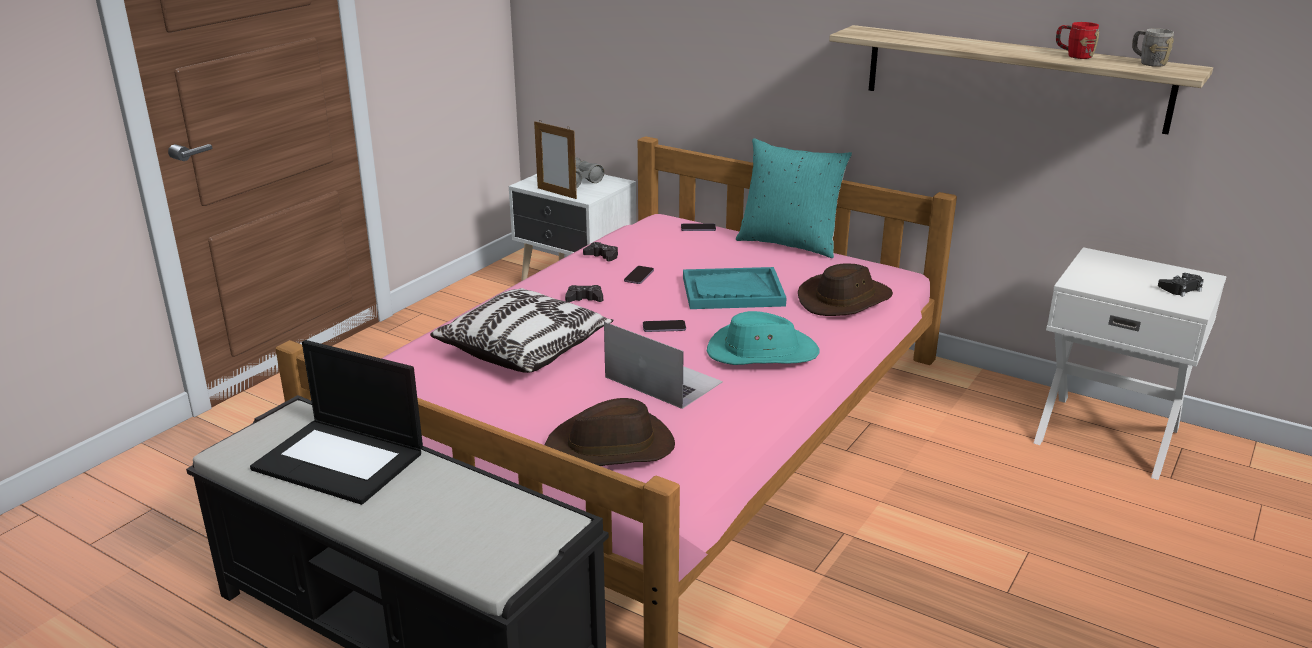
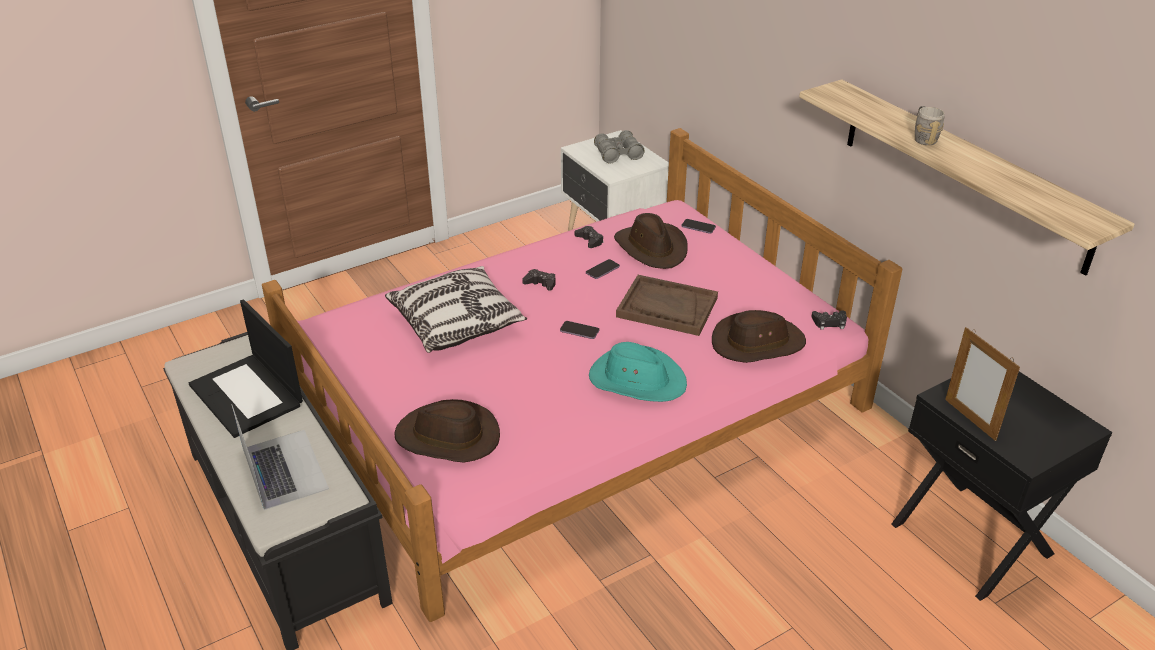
camera: 25 degrees right, 10 degrees up
(557, 193) = (593, 165): picture frame -> picture frame (970, 419)
(662, 379) = (536, 384): laptop -> laptop (284, 468)
(671, 250) = (652, 248): none -> brown hat
(732, 291) = (666, 307): turquoise tray -> brown tray
(789, 243) = (766, 264): turquoise pillow -> none
(1074, 55) = (1003, 173): red mug -> none
(1107, 434) = (973, 538): white nightstand -> black nightstand
(1148, 62) = (1068, 201): grey mug -> grey mug (923, 138)
(1180, 289) = (1043, 434): black game controller -> black game controller (829, 322)

